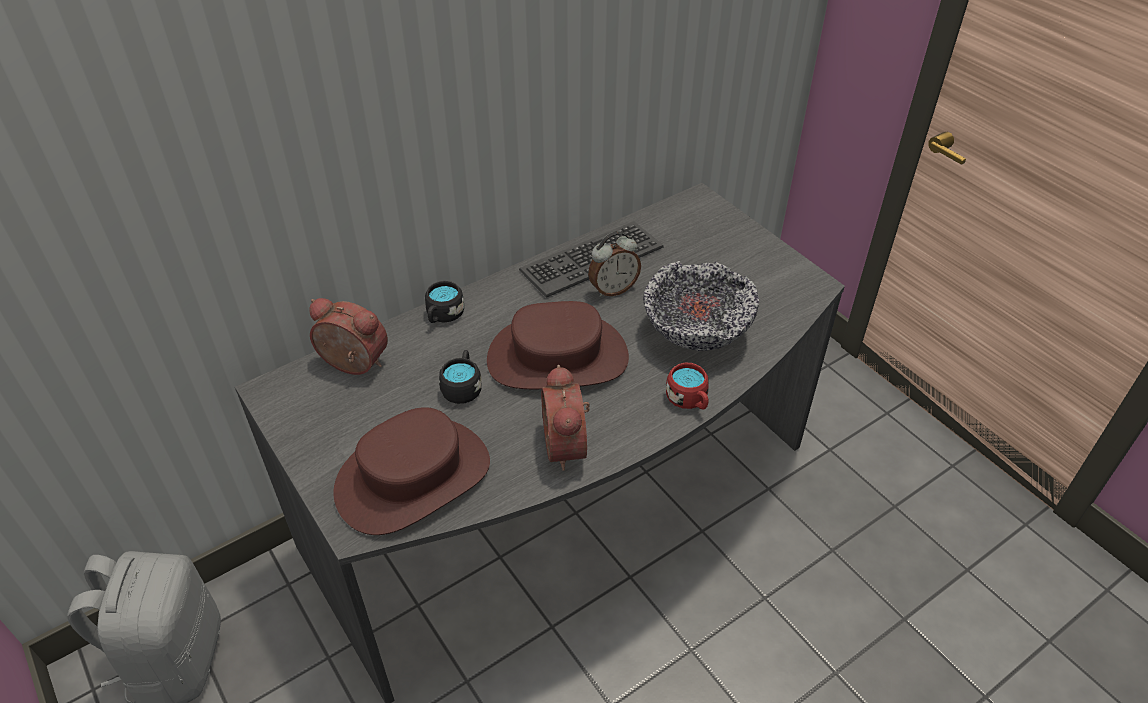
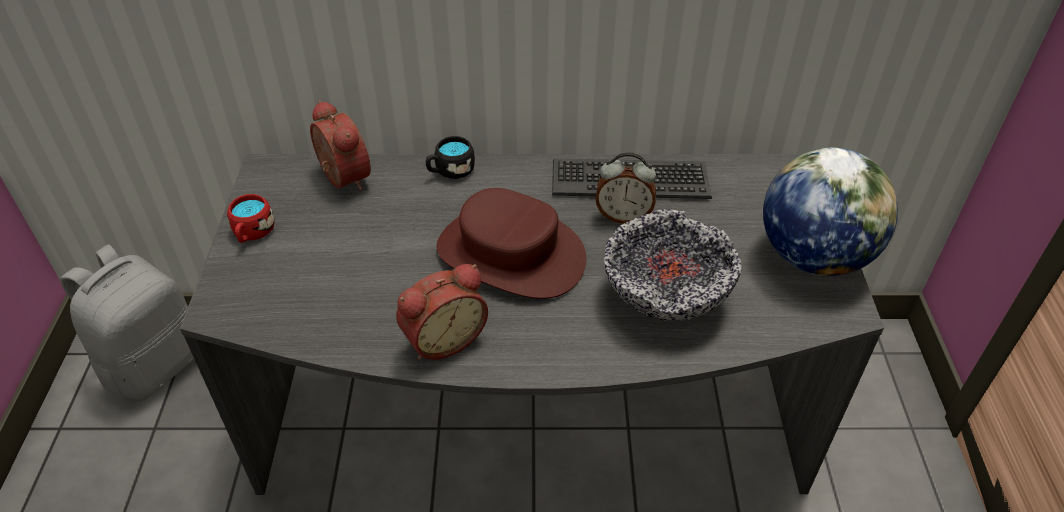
camera: 35 degrees right, 0 degrees up
(413, 477) = (295, 293): brown hat -> none
(463, 387) = (406, 239): black mug -> none
(569, 446) = (443, 338): alarm clock -> alarm clock turned 150 degrees counterclockwise
(689, 400) = (594, 357): red mug -> red mug (252, 233)
(764, 258) = (813, 257): none -> globe

